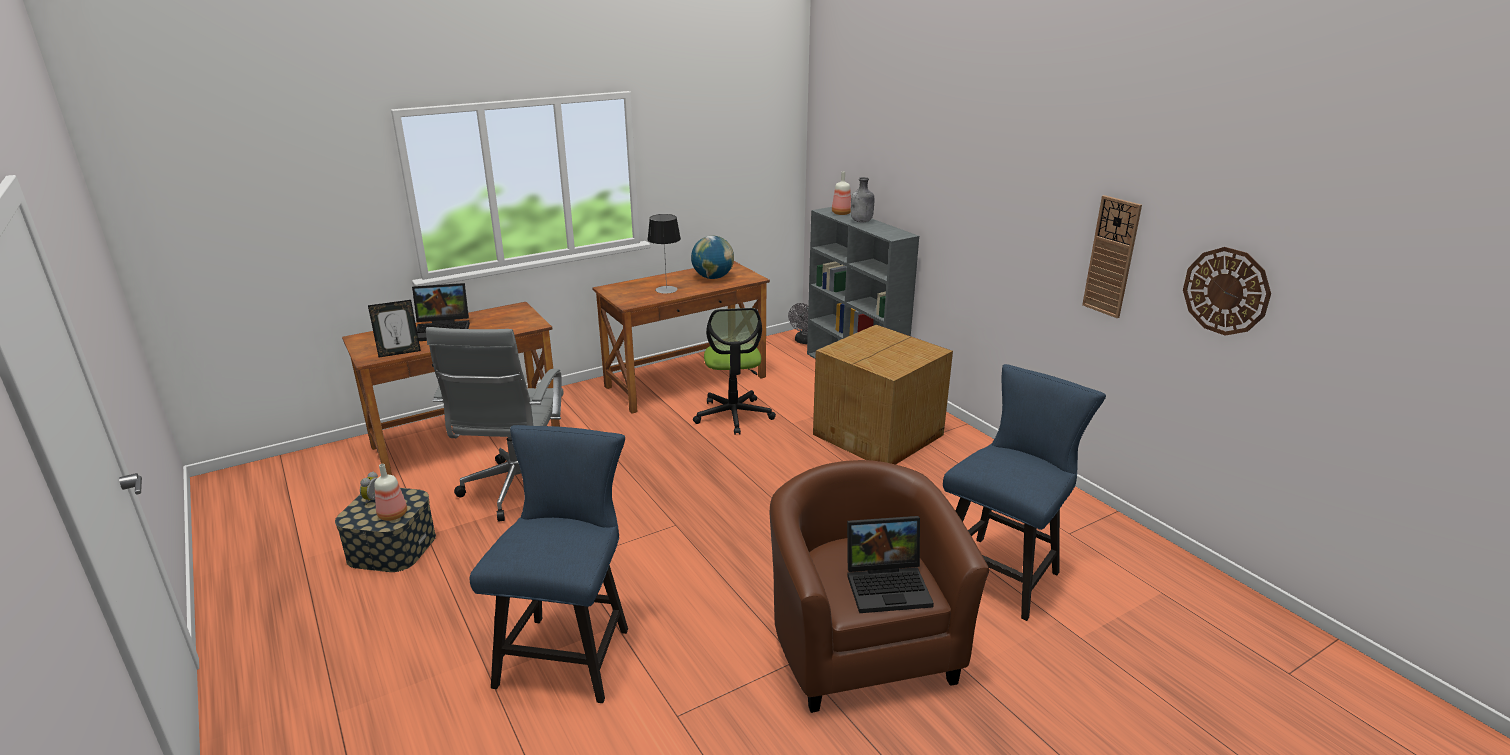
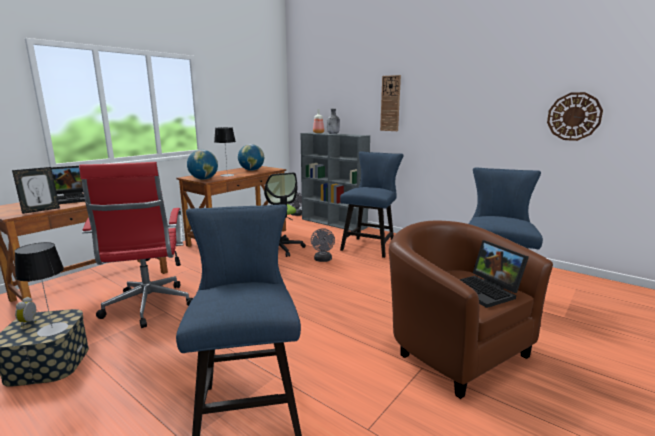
camera: 20 degrees left, 10 degrees down
(393, 515) = (52, 329): bottle -> table lamp
(516, 491) = (148, 308): grey office chair -> red office chair
(626, 297) = (203, 179): none -> globe
(785, 451) = (323, 260): none -> grey fan
(880, 435) = (370, 246): cardboard box -> blue chair
(889, 585) = (486, 291): laptop -> laptop turned 90 degrees clockwise
(1111, 257) = (498, 116): wall clock -> wall clock (390, 103)

